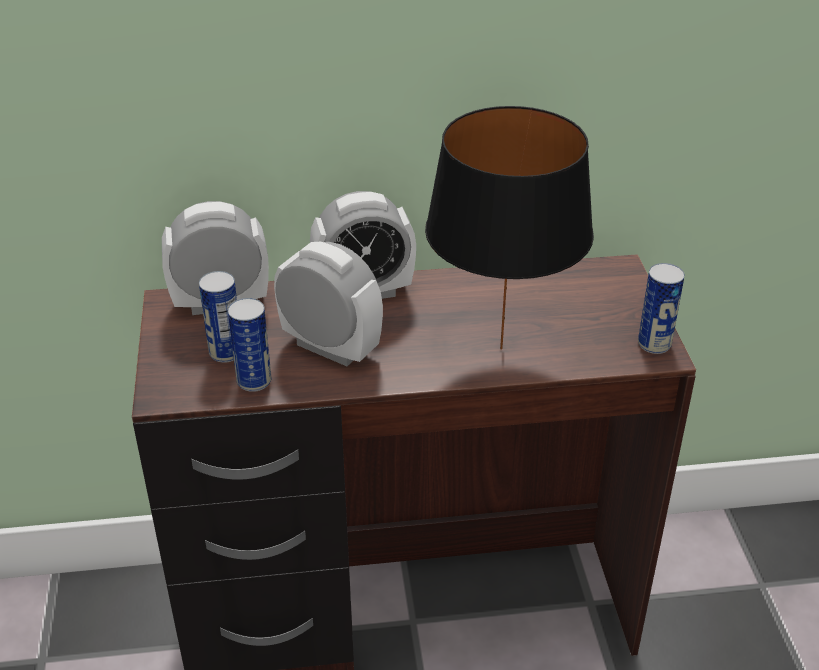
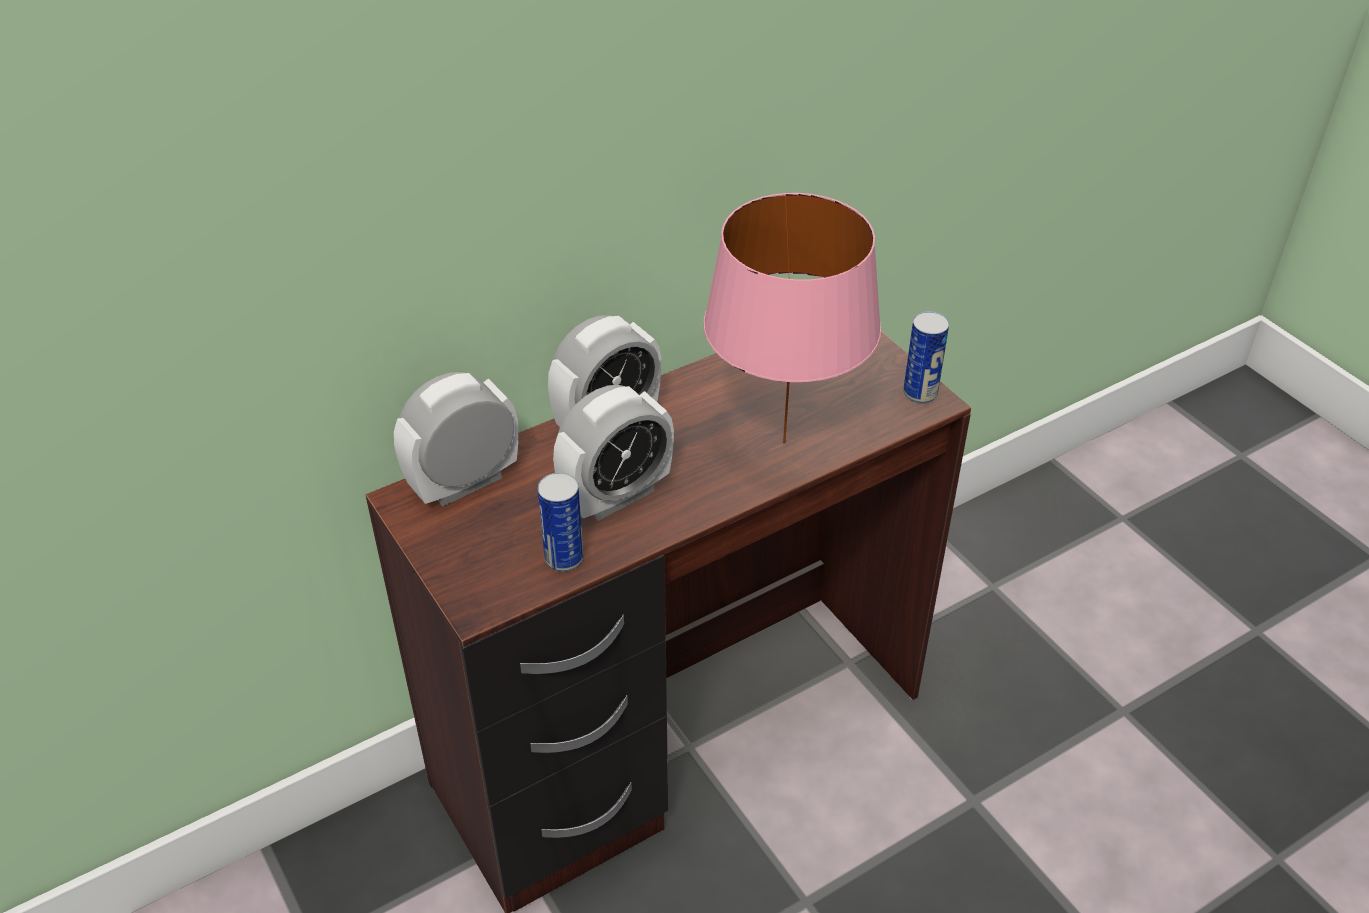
camera: 25 degrees left, 5 degrees up
(226, 352) = (511, 537): can -> none
(330, 347) = (616, 496): alarm clock -> alarm clock turned 135 degrees clockwise
(503, 348) = (785, 442): black table lamp -> pink table lamp

